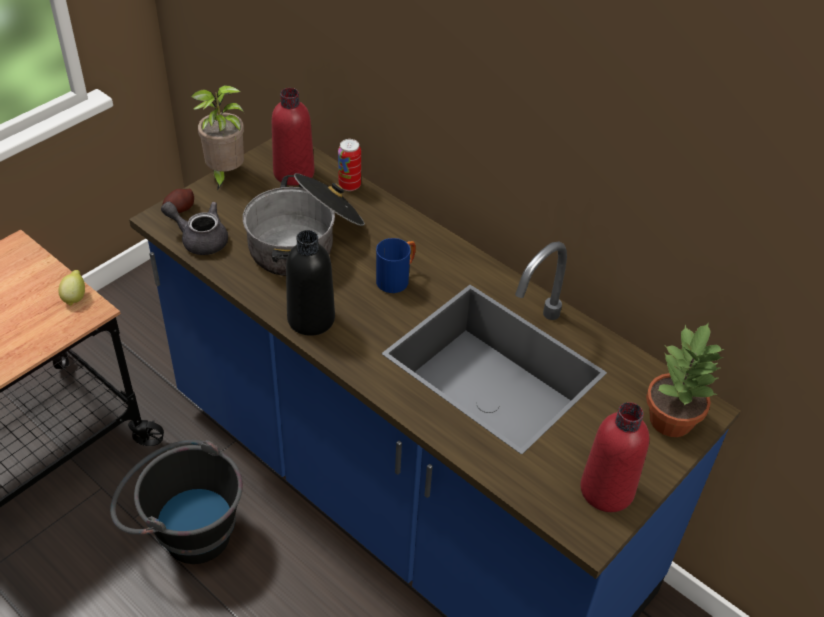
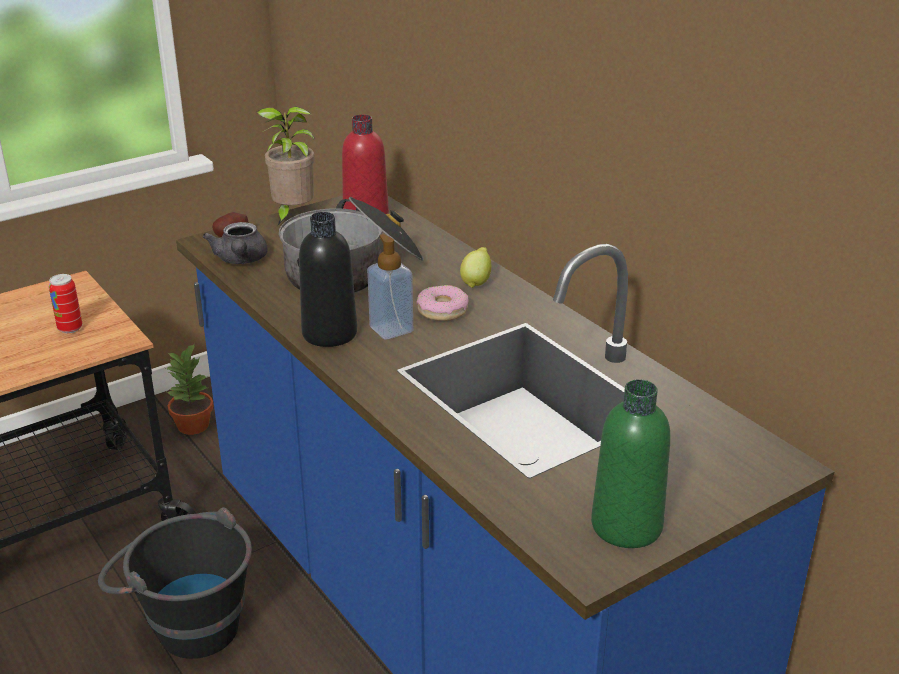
camera: 15 degrees right, 15 degrees down
(75, 297) = (112, 328): lemon -> lemon (476, 282)
(199, 239) = (240, 260): grey teapot -> grey teapot turned 135 degrees counterclockwise
(349, 186) = (422, 233): can -> can (70, 328)
(361, 307) = (391, 329): none -> soap dispenser
(397, 279) = (442, 310): blue mug -> donut
(606, 490) = (626, 526): red bottle -> green bottle
(672, 420) = (737, 469): potted plant -> potted plant (194, 425)

